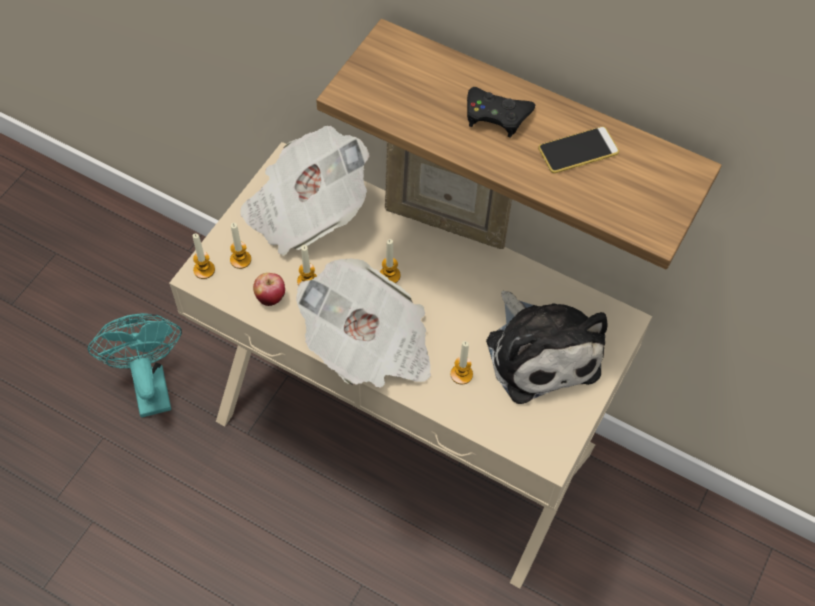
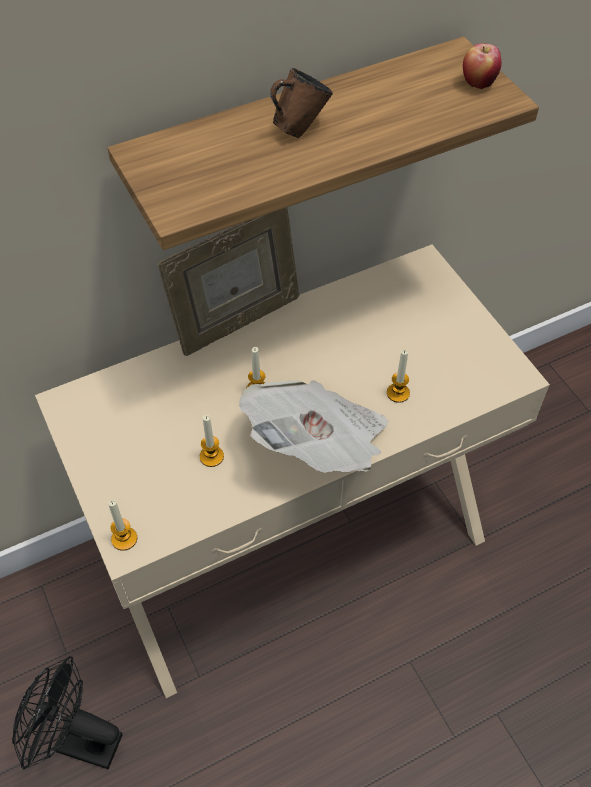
camera: 55 degrees left, 5 degrees down
(149, 384) = (77, 740): turquoise fan -> black fan
(240, 260) = (140, 500): candle -> none
(271, 297) = (204, 497): apple -> apple (478, 83)
(305, 210) = (131, 416): newspaper -> none
(496, 115) = (299, 128): black game controller -> brown mug
(540, 351) = (414, 328): plush toy -> none
(578, 150) = (383, 100): phone -> none

